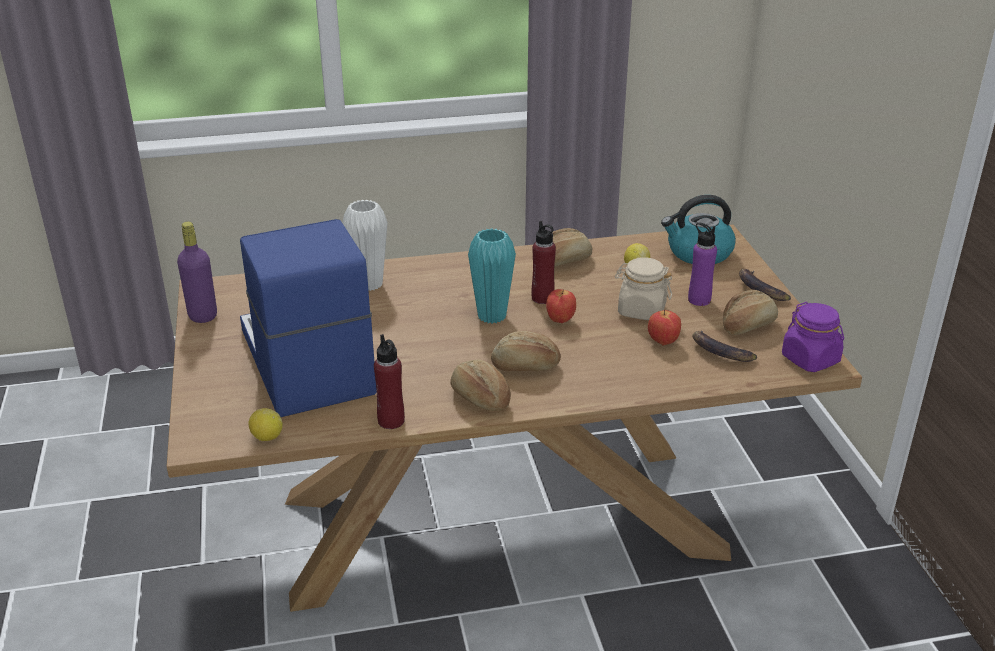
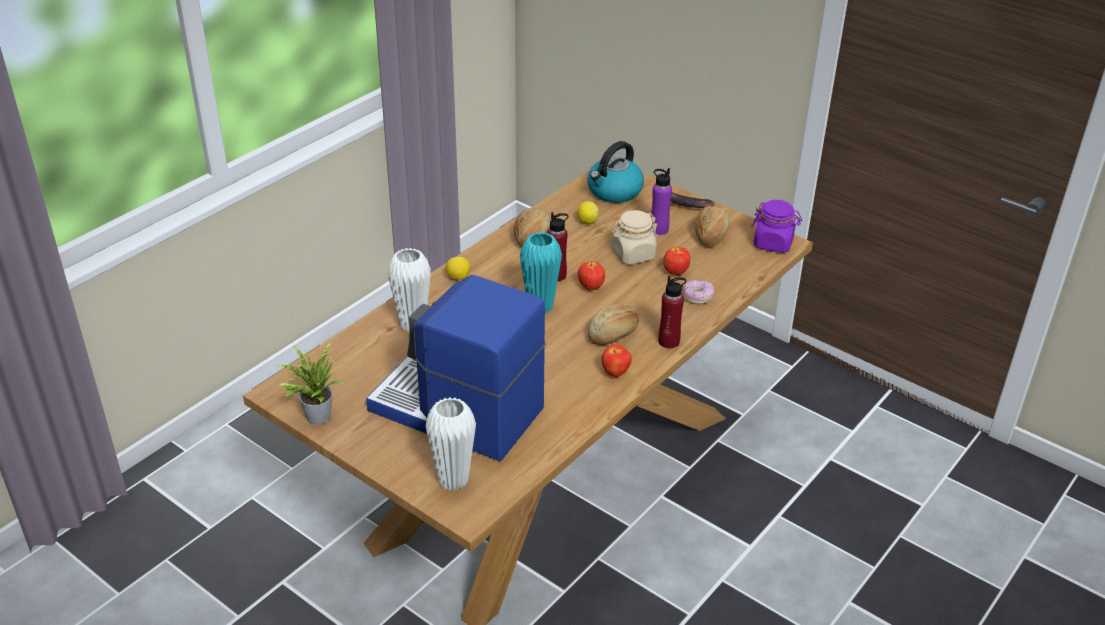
camera: 40 degrees left, 5 degrees up
(203, 316) = (315, 415): purple bottle -> potted plant
(225, 412) = (453, 479): none -> white vase
(267, 437) = (512, 480): lemon -> lemon (458, 278)
(391, 421) = (580, 421): red bottle -> red bottle (669, 341)
(479, 398) = (615, 373): bread -> apple
(655, 372) = (698, 297): none -> donut
(719, 352) = (717, 263): banana -> none

